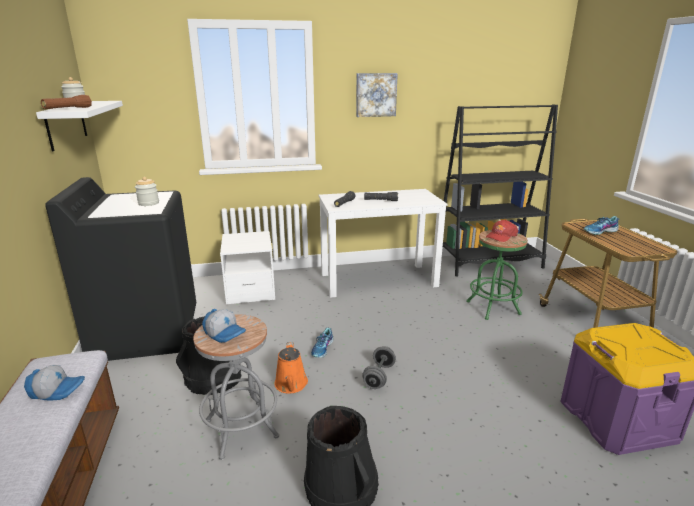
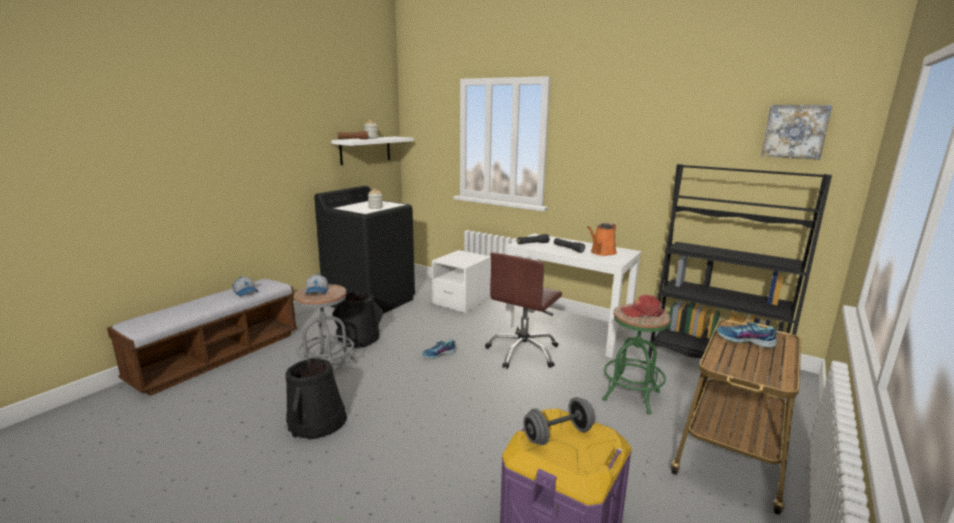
camera: 45 degrees right, 5 degrees down
(291, 385) = (385, 363): orange watering can -> orange watering can (602, 253)
(375, 95) = (603, 146): picture -> picture (795, 131)
(379, 376) = (441, 387): grey dumbbell -> grey dumbbell (558, 435)
(381, 311) = (523, 352): none -> brown office chair

